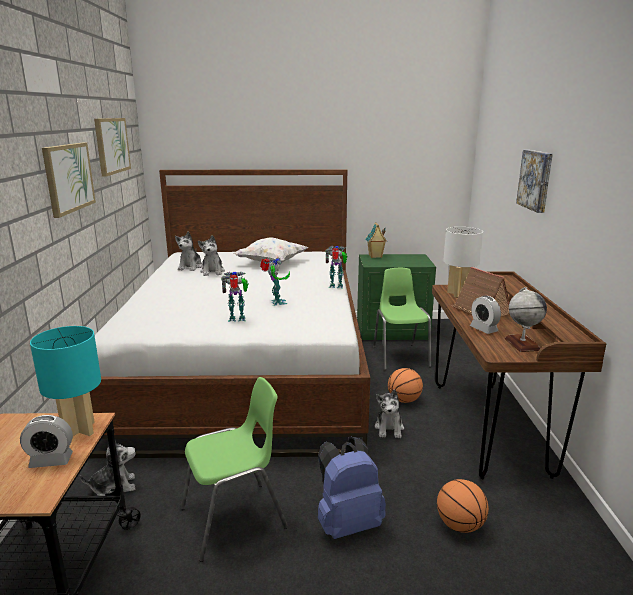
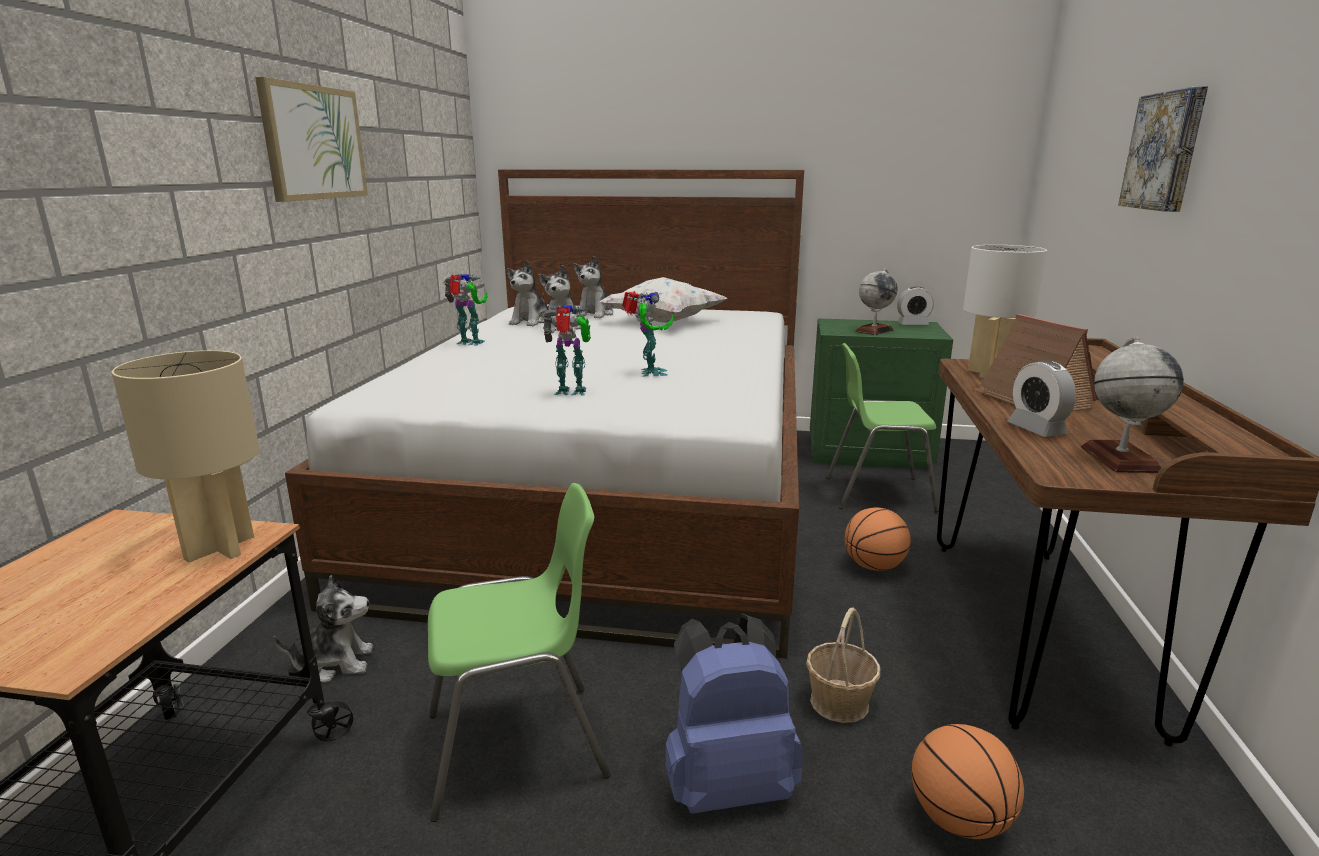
camera: 10 degrees right, 0 degrees up
(51, 460) = (138, 595): alarm clock -> alarm clock (913, 324)
(78, 431) = (219, 548): turquoise table lamp -> beige table lamp
(111, 145) = (411, 114): picture -> none
(337, 286) = (764, 356): toy robot -> toy robot (470, 343)
(375, 256) = (845, 322): toy house -> none
(389, 428) = (839, 613): plush toy -> plush toy (595, 314)
(392, 262) = (874, 330): none -> globe
(396, 476) = (839, 702): none -> basket
(400, 356) = (877, 493): green chair -> green chair turned 90 degrees counterclockwise

